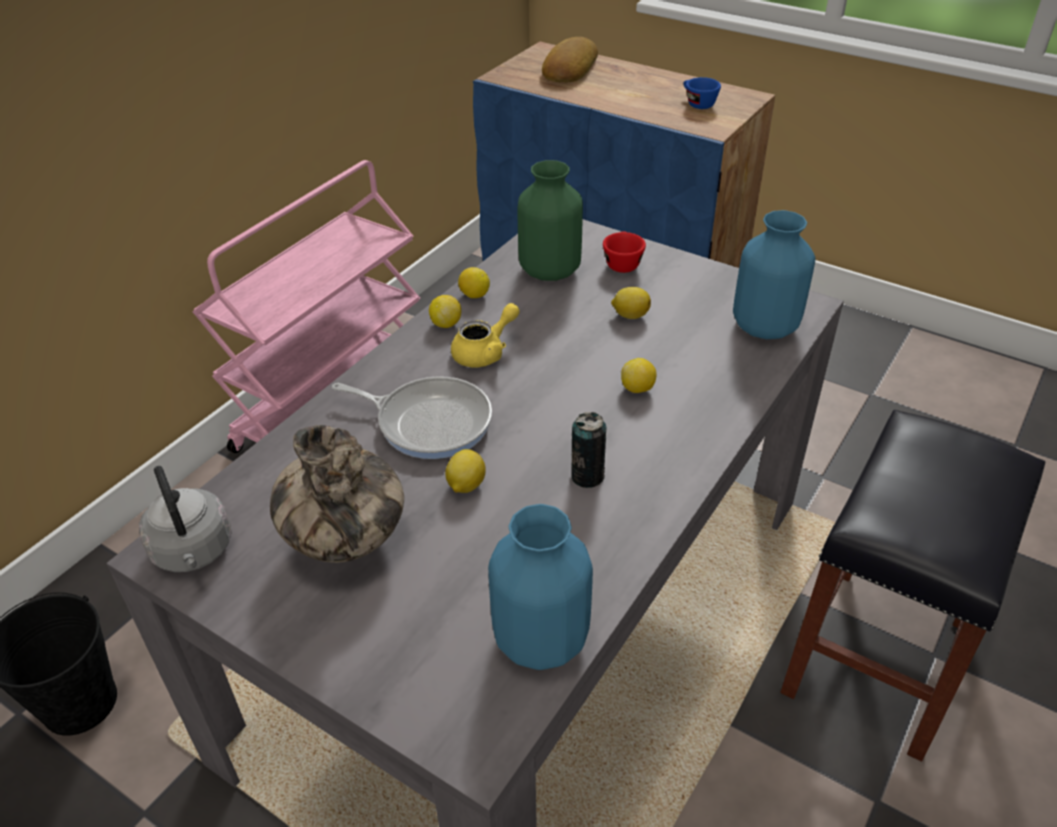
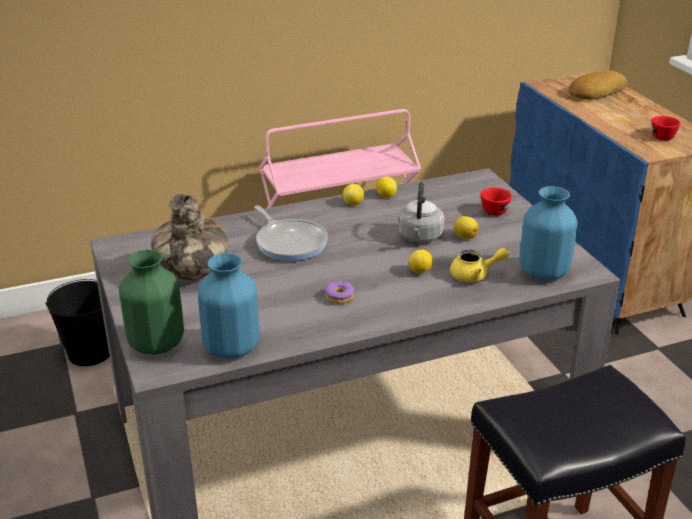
camera: 35 degrees right, 10 degrees down
(194, 552) = (127, 250): grey kettle -> grey kettle (420, 237)
(465, 485) = (274, 275): lemon -> none
(485, 352) = (357, 224): yellow teapot -> yellow teapot (475, 275)
(550, 271) = (445, 199): green vase -> green vase (155, 344)
(587, 476) = (340, 297): can -> donut
(697, 103) = (661, 135): blue cup -> red cup

